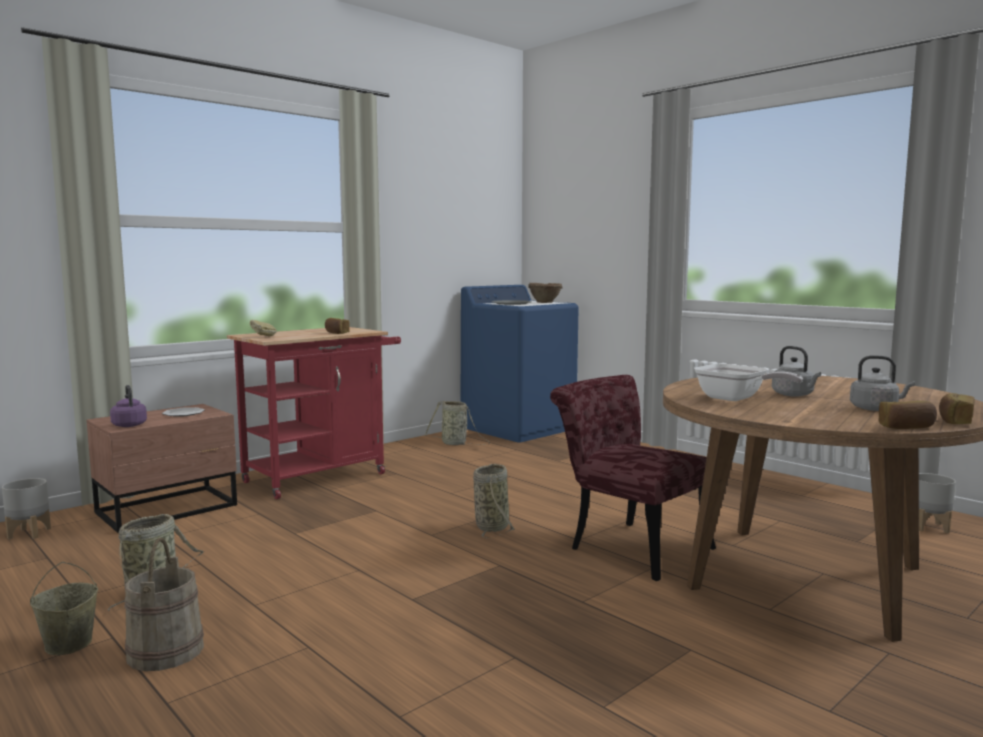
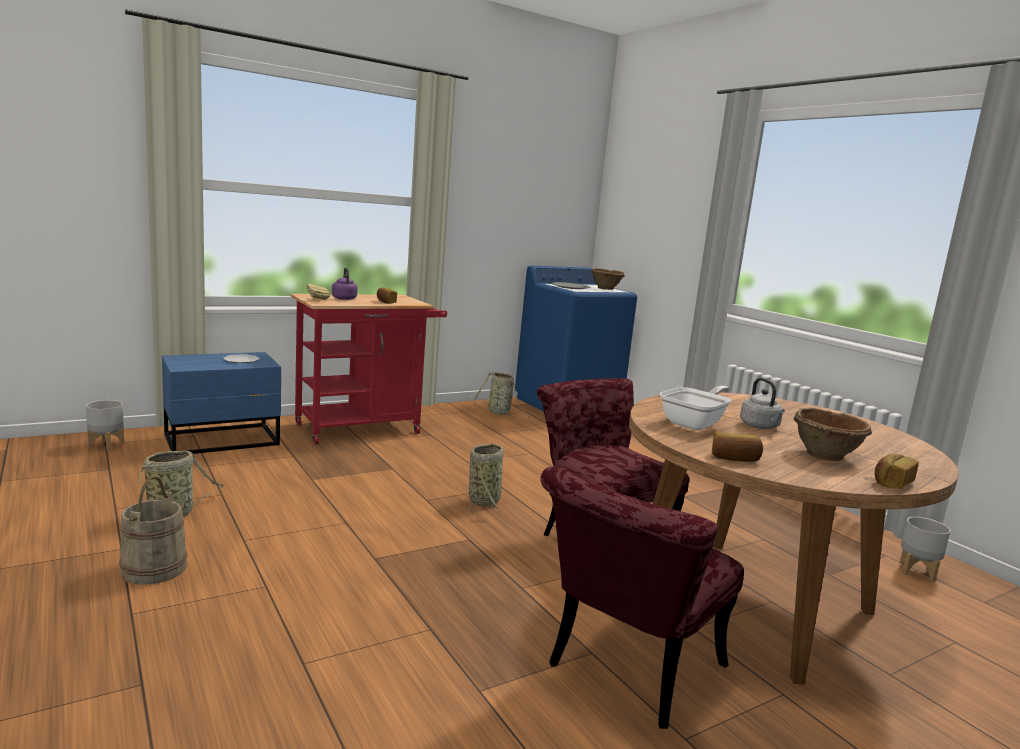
camera: 10 degrees right, 5 degrees up
(68, 645) = (86, 549): beige bucket -> none
(129, 425) = (190, 365): purple kettle -> purple kettle (344, 298)
(169, 509) = (224, 440): brown nightstand -> blue nightstand
(736, 399) = (695, 424): frying pan -> frying pan turned 105 degrees counterclockwise
(736, 662) = (627, 674): none -> red chair
(876, 409) = (826, 455): grey kettle -> brown bowl
(907, 427) = (830, 483): bread -> bread (734, 458)

